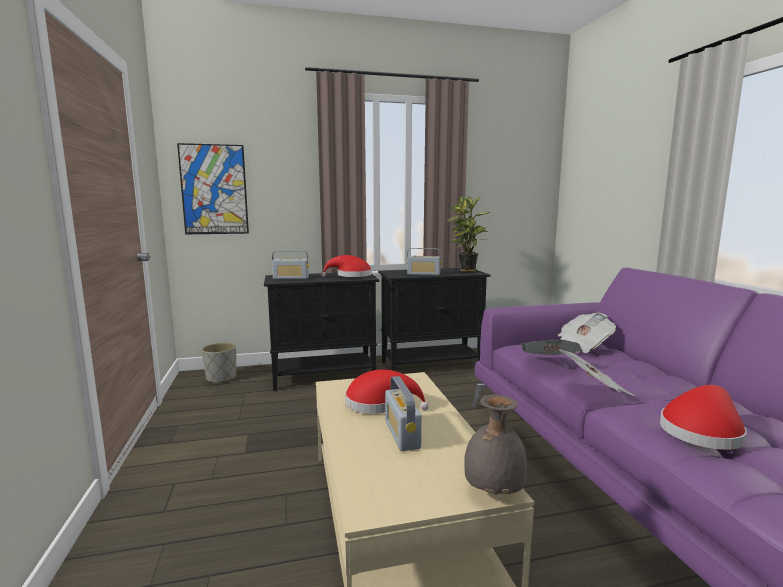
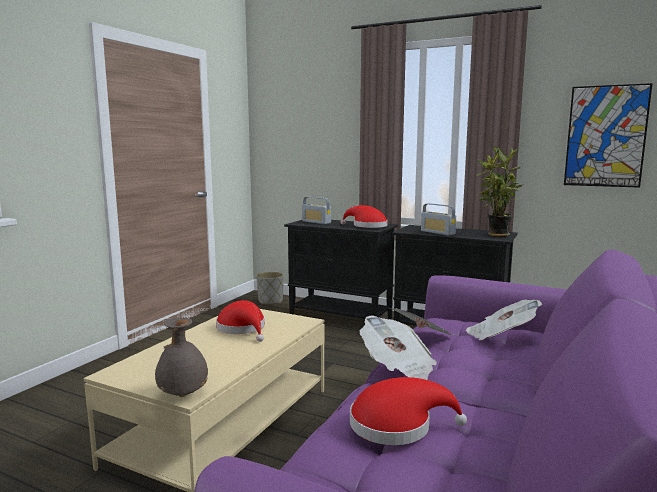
camera: 40 degrees right, 0 degrees up
(214, 189) = (283, 141): picture -> picture (605, 136)
(402, 434) = (212, 349): radio -> none

